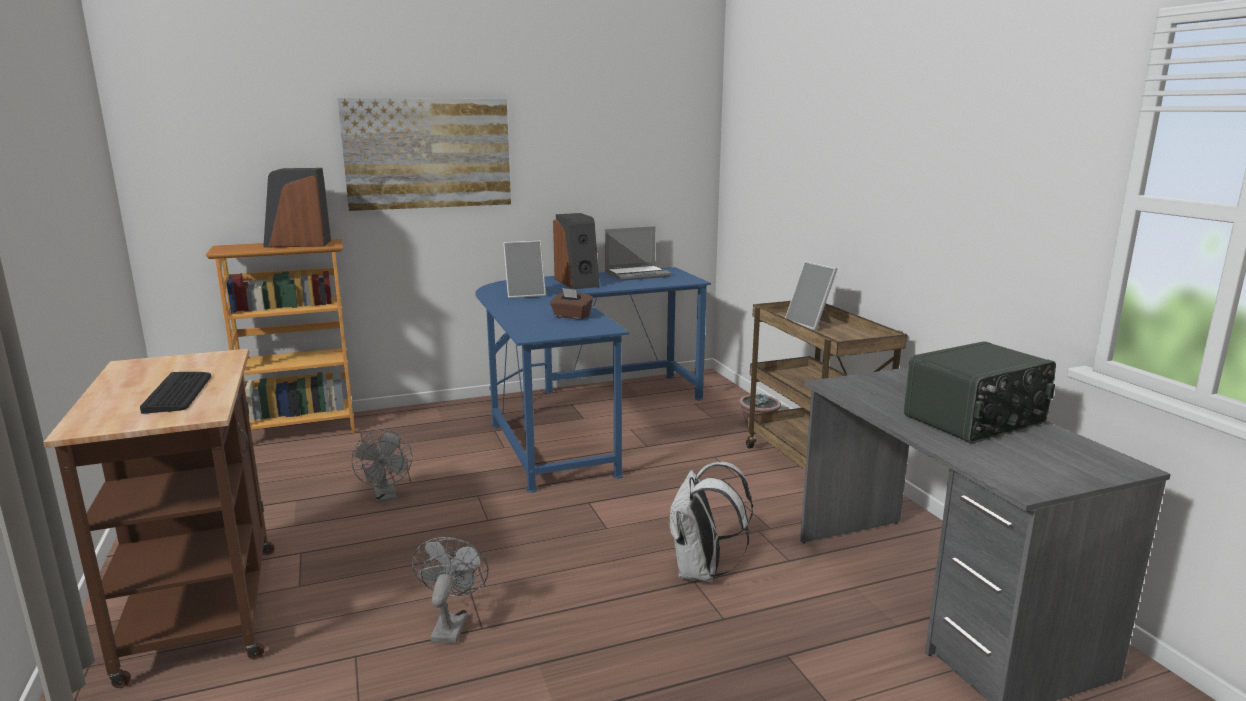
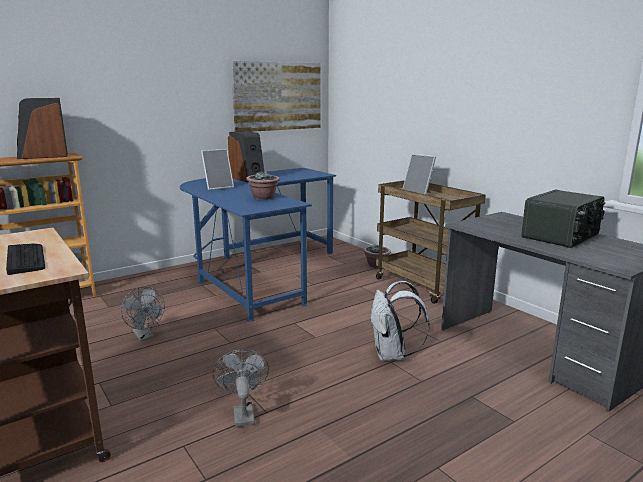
camera: 15 degrees left, 0 degrees up
(428, 153) = (136, 88): picture -> picture (278, 96)
(571, 316) = (263, 198): brown tissue box -> potted plant
(638, 274) = (284, 172): laptop -> none

